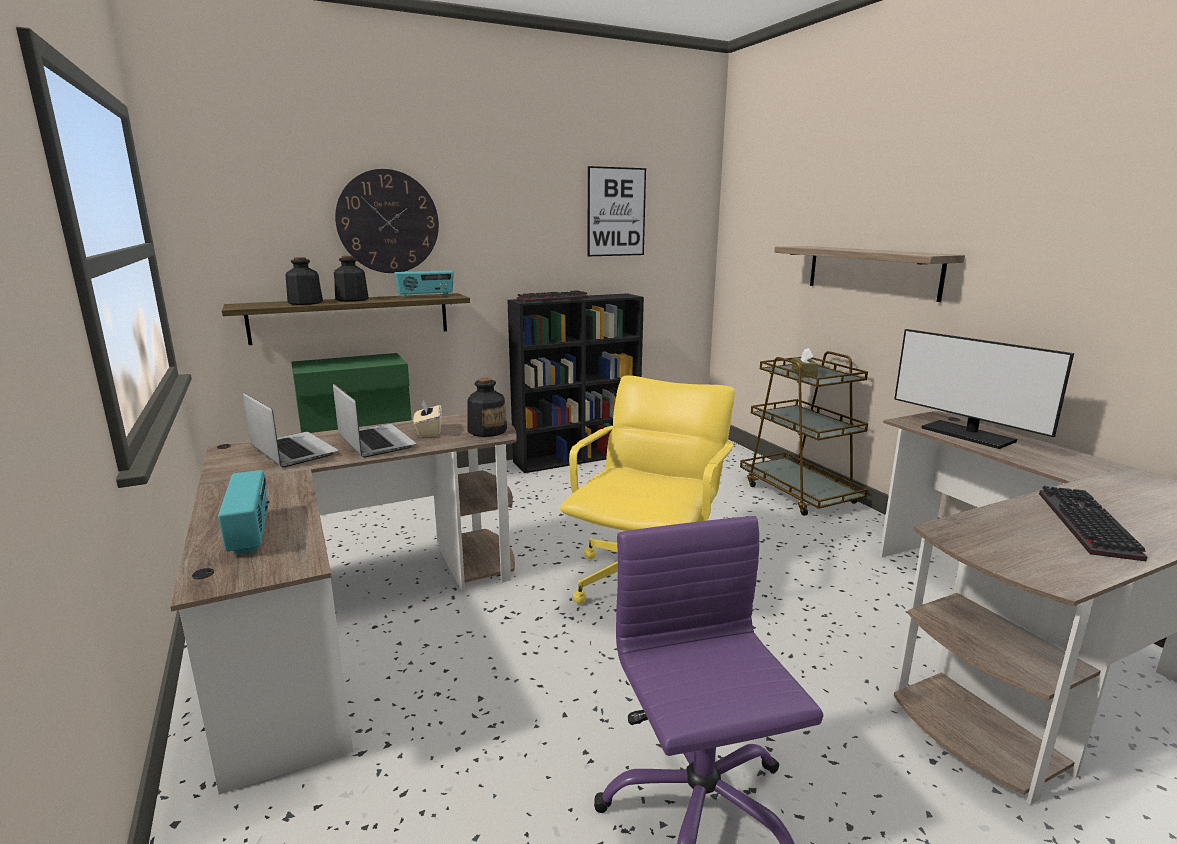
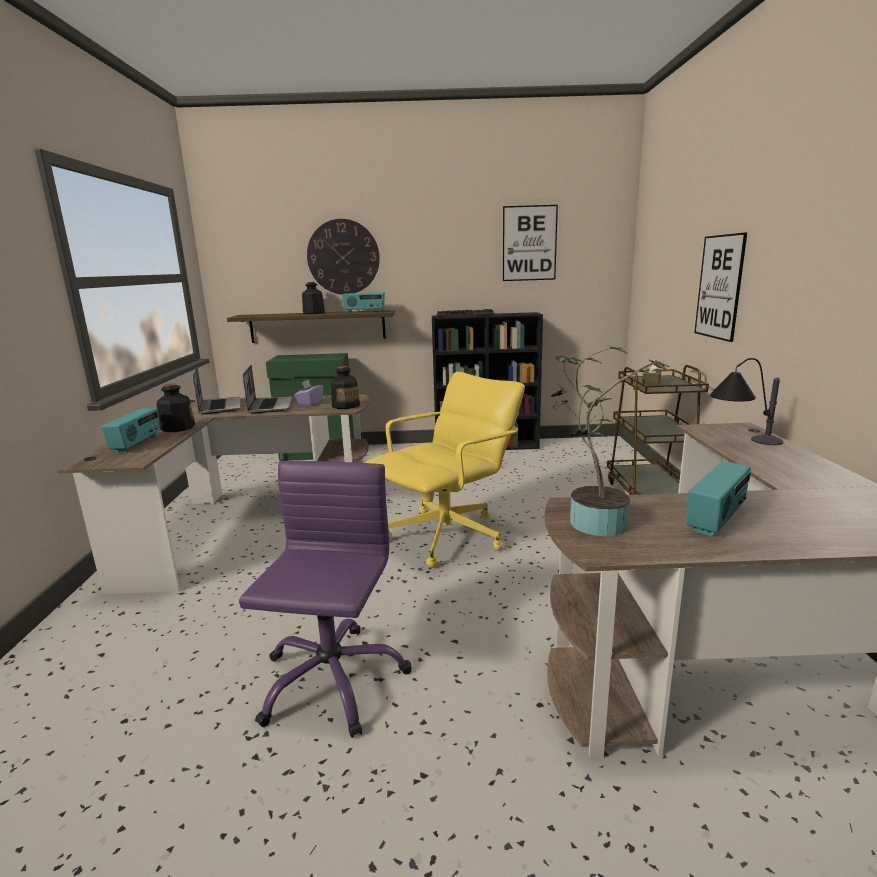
camera: 25 degrees right, 0 degrees up
(305, 303) = (281, 314): bottle -> bottle (177, 428)
(429, 432) = (310, 403): beige tissue box -> purple tissue box
(871, 271) = (719, 287): shelf -> picture
(967, 435) = (741, 443): monitor -> table lamp
(994, 545) = (592, 520): none -> potted plant
(1082, 523) = (717, 519): keyboard -> radio

